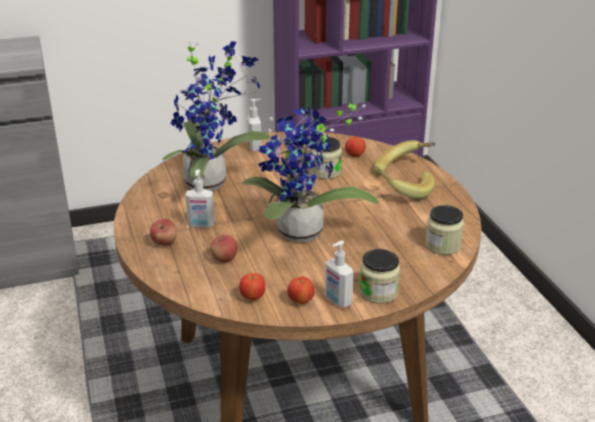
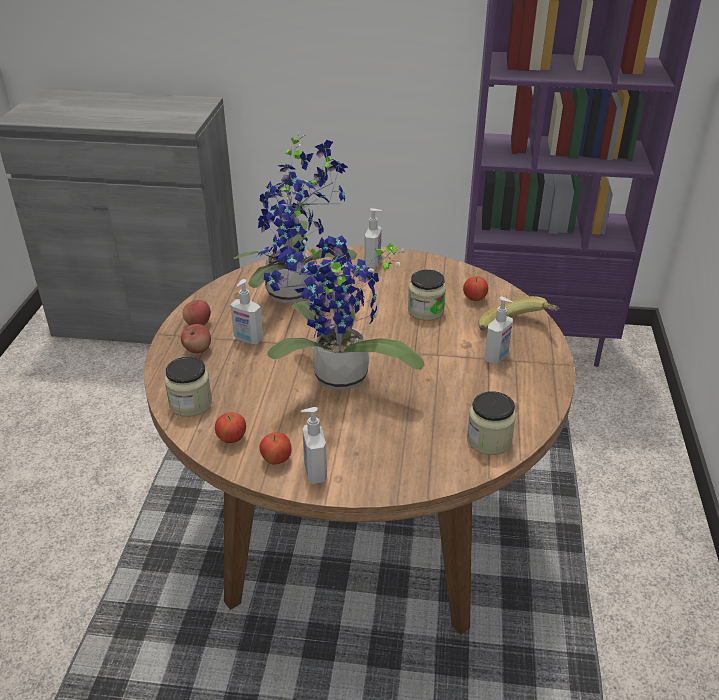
camera: 25 degrees right, 5 degrees up
(224, 259) = (239, 385): apple -> apple (198, 324)
(378, 292) = (367, 477): jar -> jar (190, 403)
(404, 191) = (496, 358): banana -> soap dispenser

